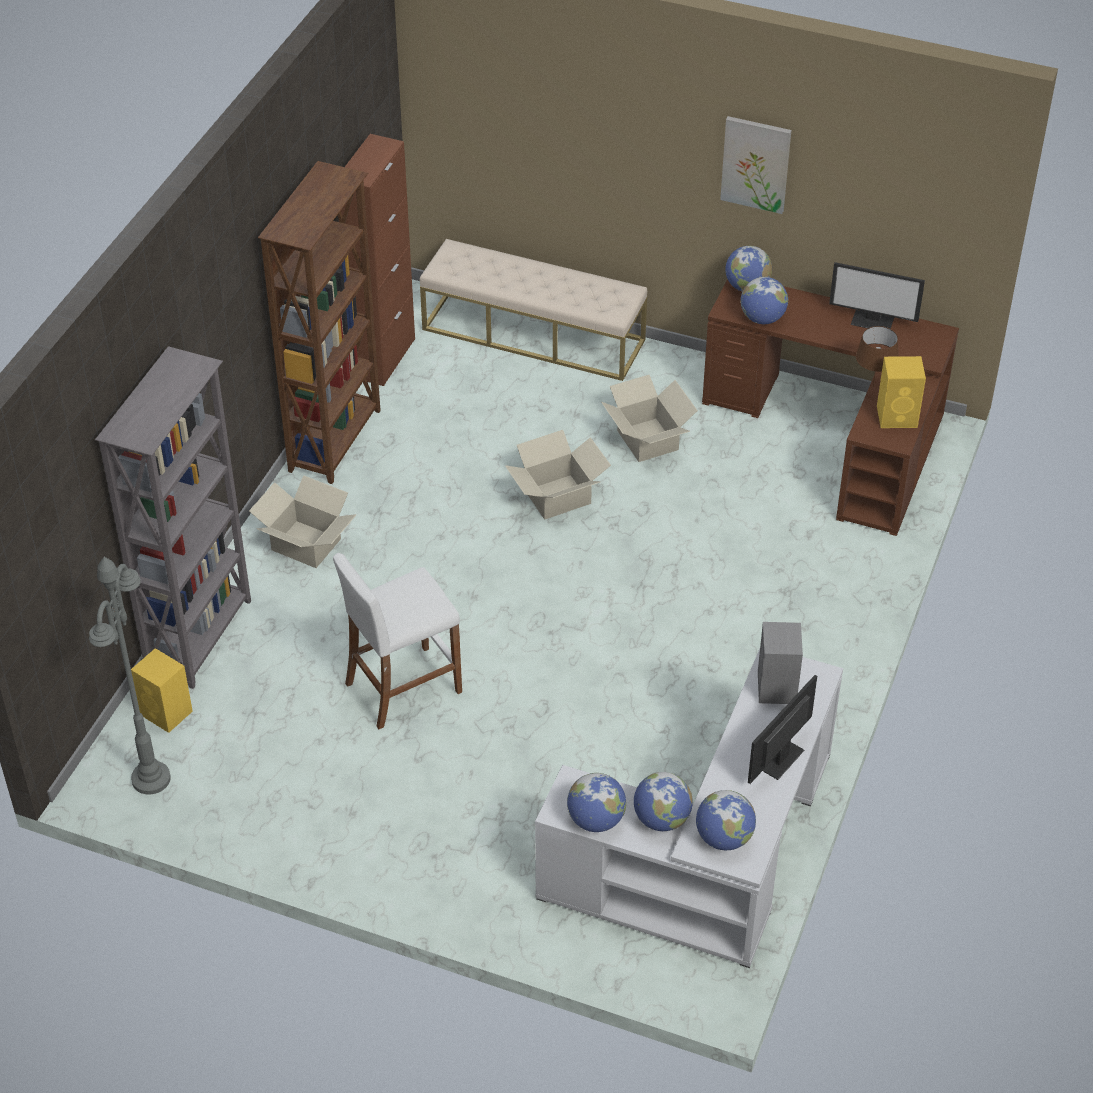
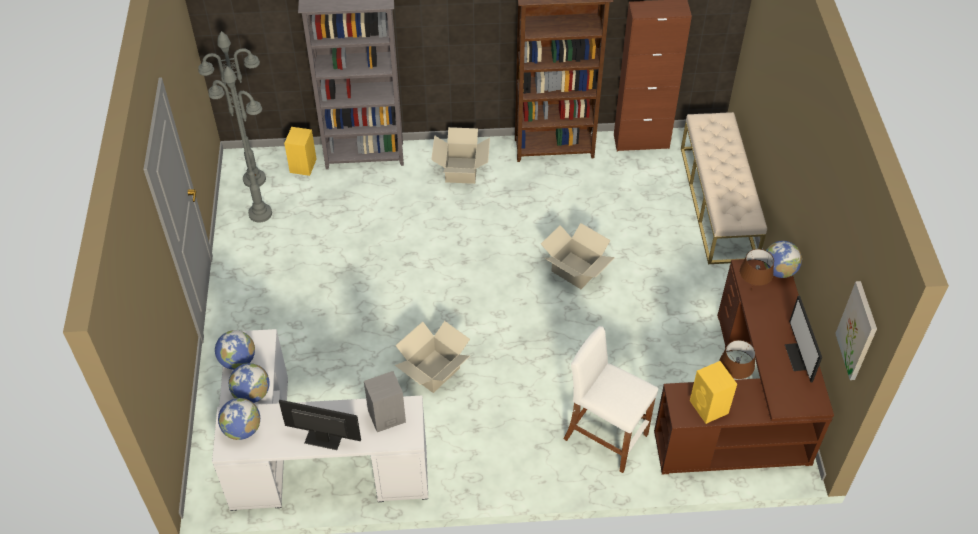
camera: 65 degrees right, 5 degrees up
(229, 790) = (260, 213): none -> grey floor lamp
(402, 687) = (373, 257): white stool -> white stool (605, 436)
(647, 440) = (660, 297): cardboard box -> cardboard box (433, 371)
(756, 164) = (817, 193): picture -> picture (857, 331)
(762, 319) = (751, 291): globe -> brown table lamp

